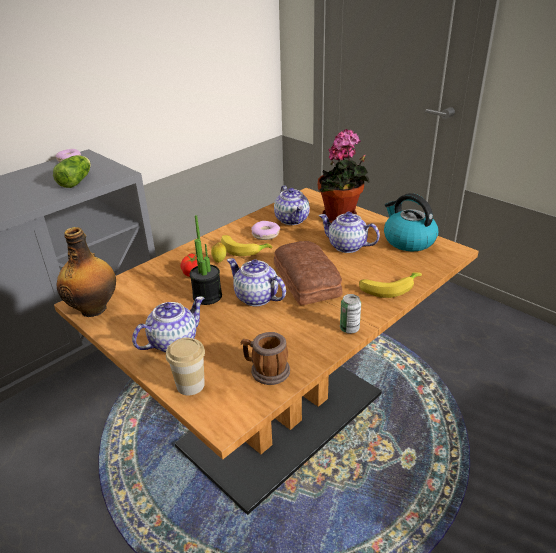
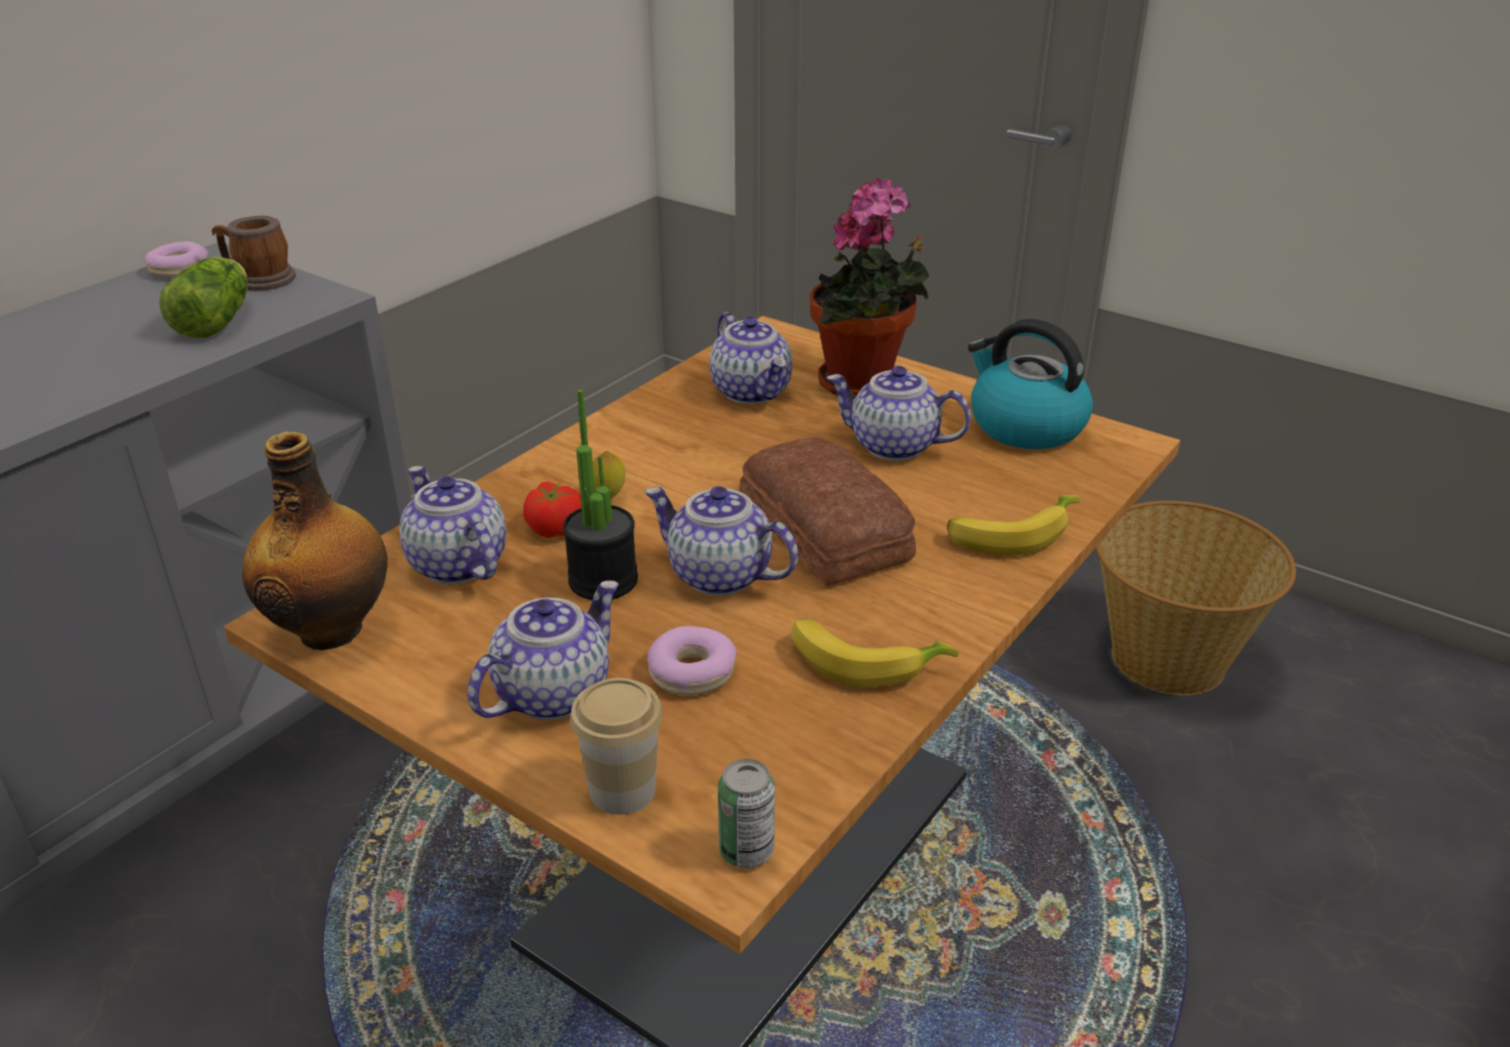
camera: 10 degrees left, 0 degrees up
(150, 285) = (456, 564): none -> teapot
(244, 249) = (659, 466): banana -> banana (865, 660)
(265, 234) = (700, 429): donut -> donut (692, 672)
(266, 371) = (790, 741): mug -> mug (258, 279)
(349, 328) = (951, 631): can -> can (746, 851)
(485, 349) = (1169, 658): none -> basket

